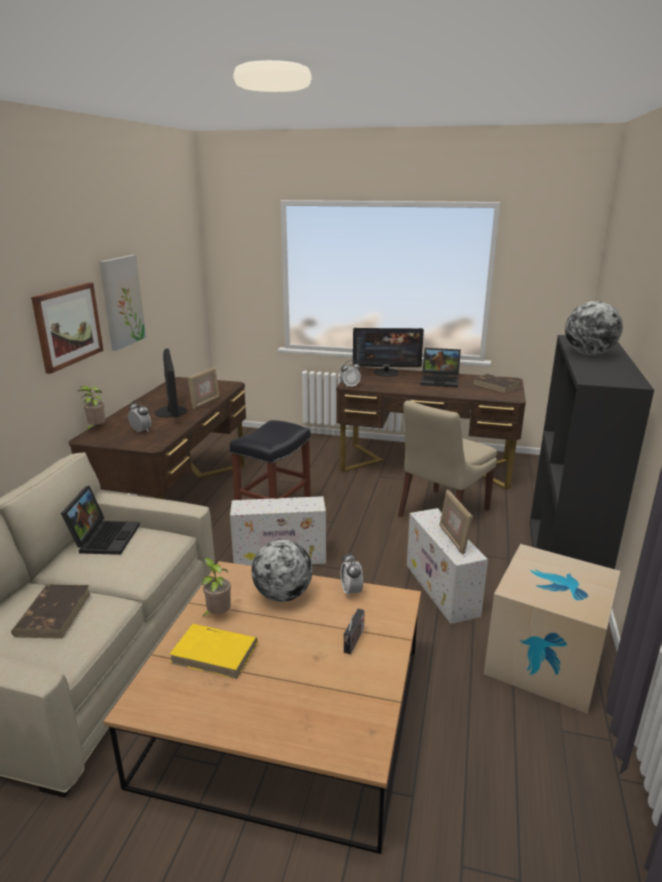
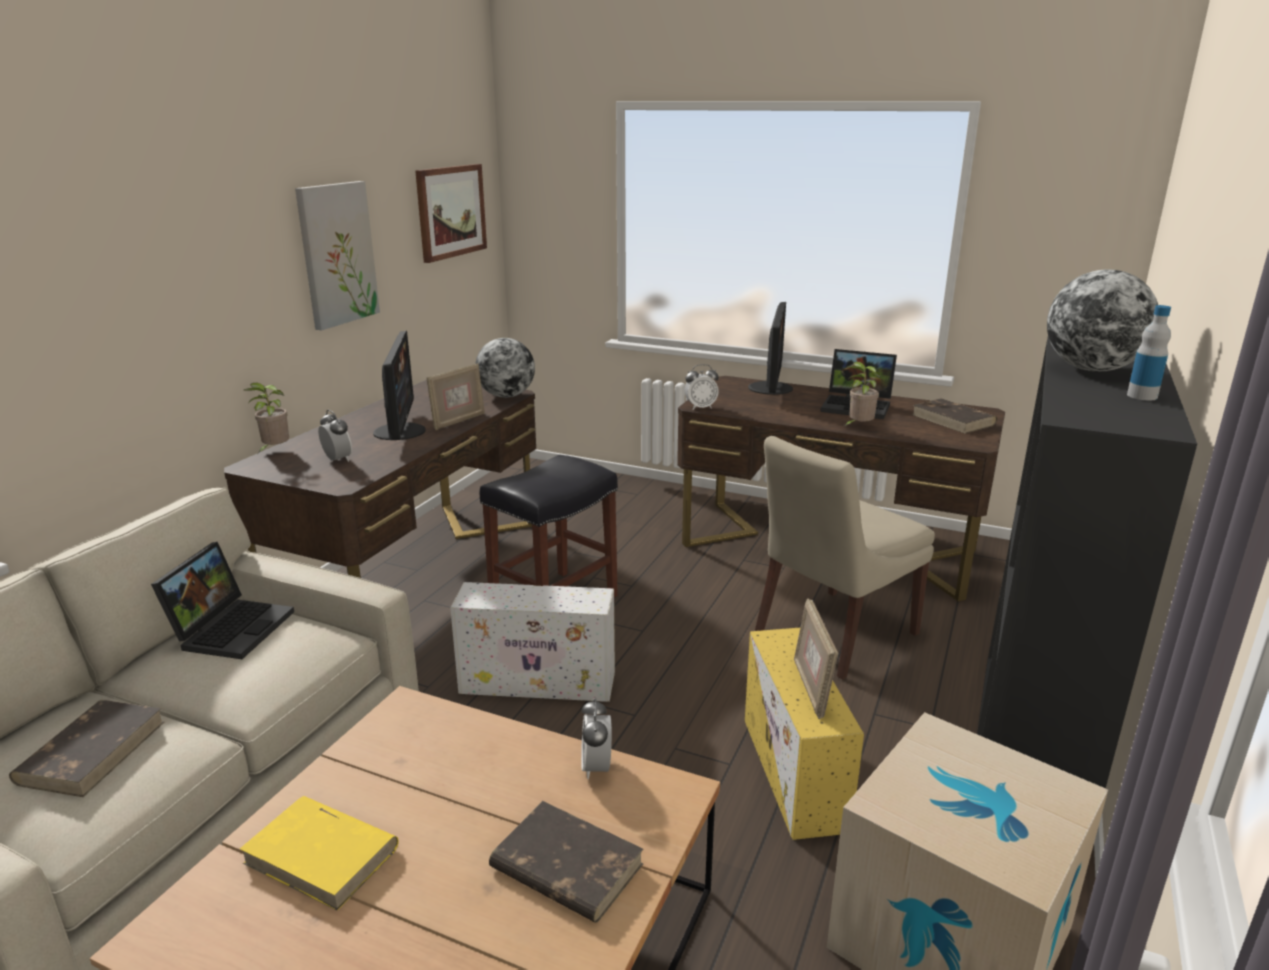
camera: 10 degrees right, 0 degrees up
(68, 326) = (230, 287): picture -> picture (450, 211)
(217, 615) = (356, 783): potted plant -> potted plant (858, 427)
(283, 595) = (478, 760): globe -> globe (506, 396)
(353, 642) = (565, 866): radio -> brown book
(386, 372) = (771, 388): monitor -> monitor turned 90 degrees counterclockwise
(442, 590) = (794, 774): white storage box -> yellow storage box
(619, 367) = (1142, 396): none -> bottle

